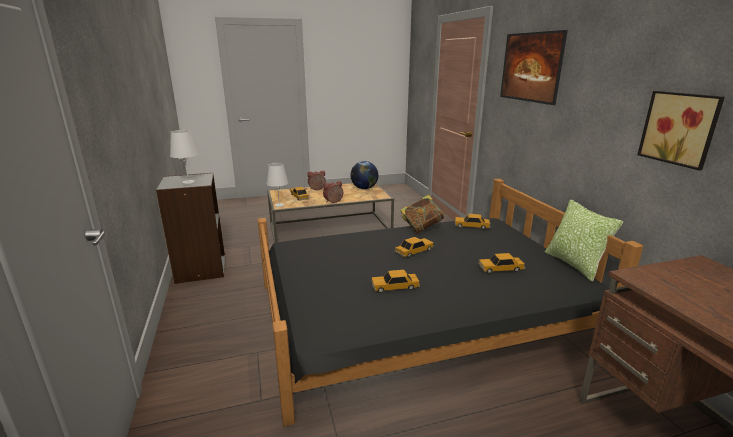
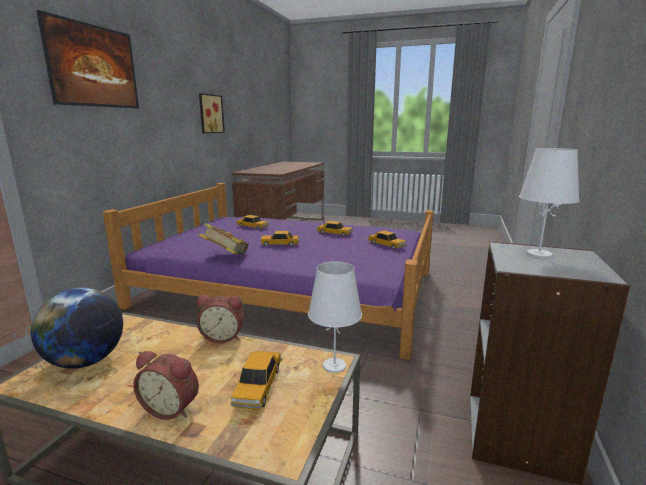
camera: 145 degrees left, 5 degrees down
(418, 313) = (290, 289): black bed -> purple bed
(471, 226) = (182, 247): toy car -> toy car (386, 245)
(574, 265) = (204, 222): pillow -> none

